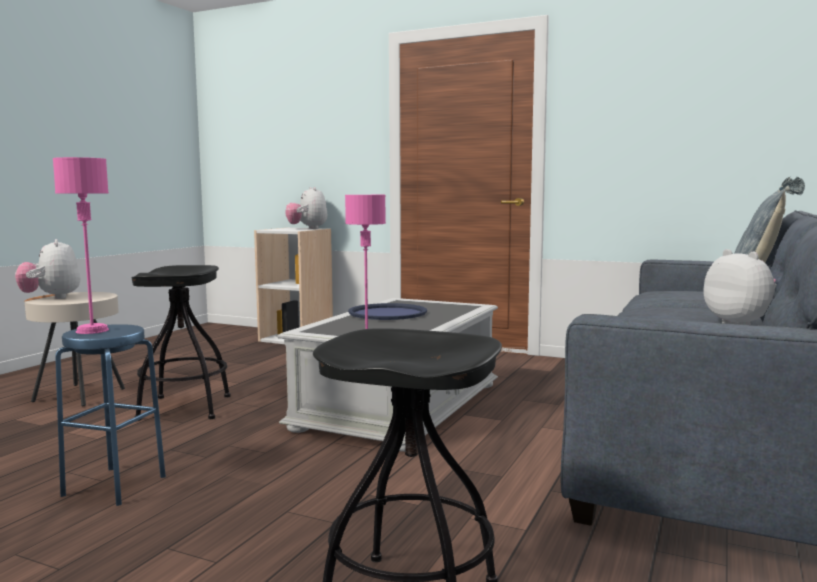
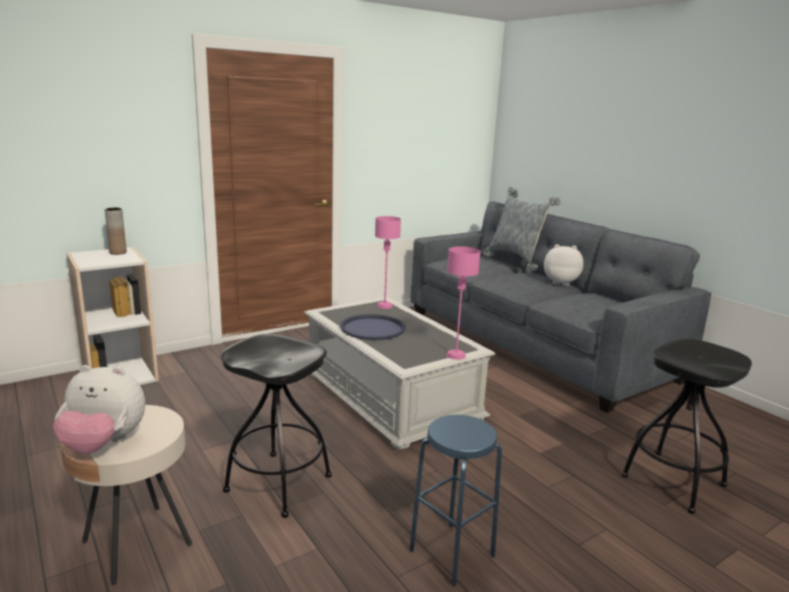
camera: 60 degrees left, 10 degrees up
(92, 330) = (456, 435): pink table lamp -> pink table lamp (384, 306)
(307, 228) = (118, 252): plush toy -> brown vase

